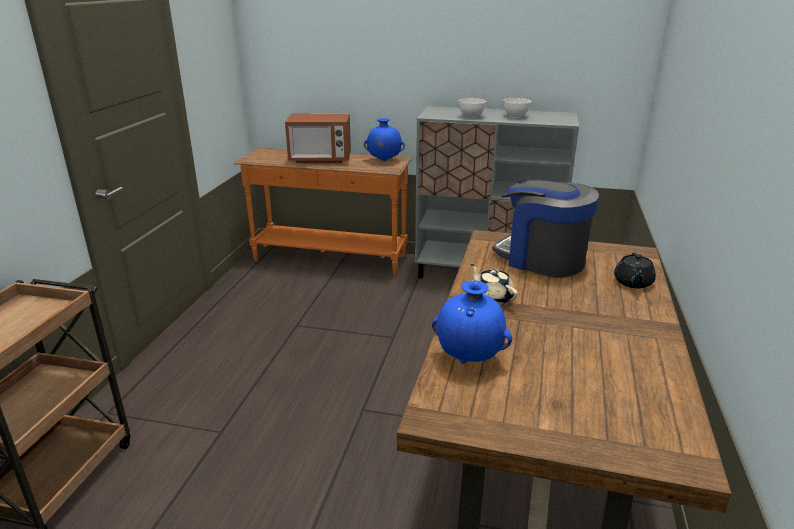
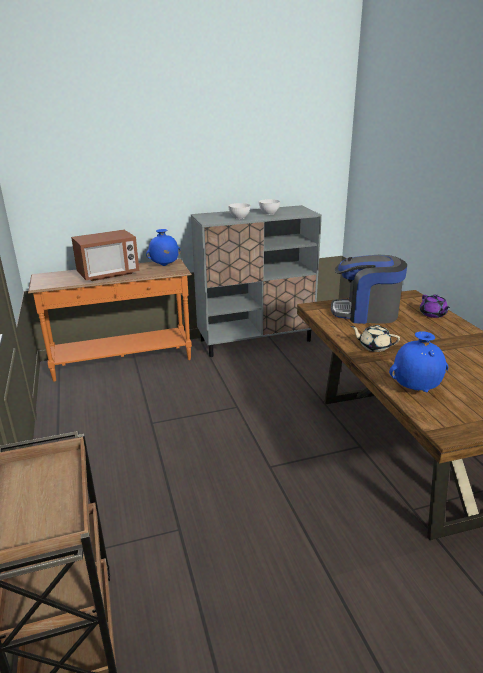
camera: 30 degrees left, 0 degrees up
(632, 283) = (433, 314): black teapot -> purple teapot

